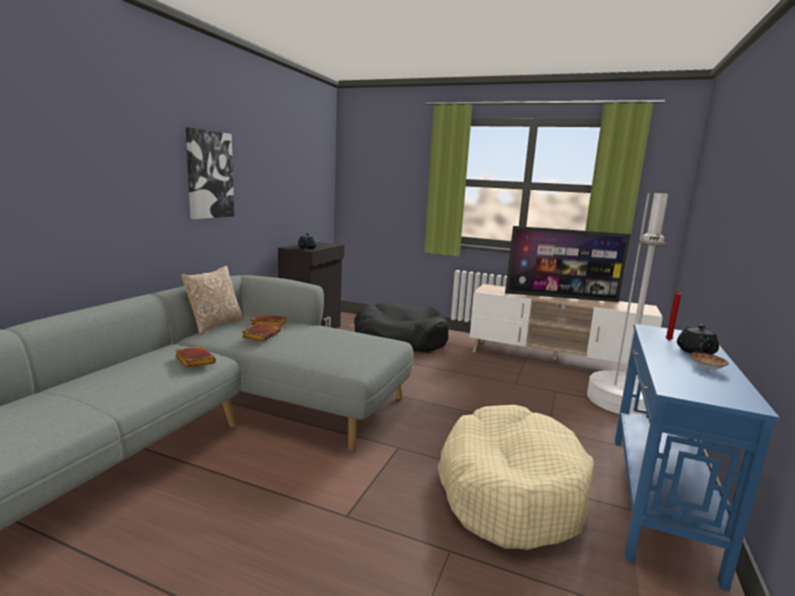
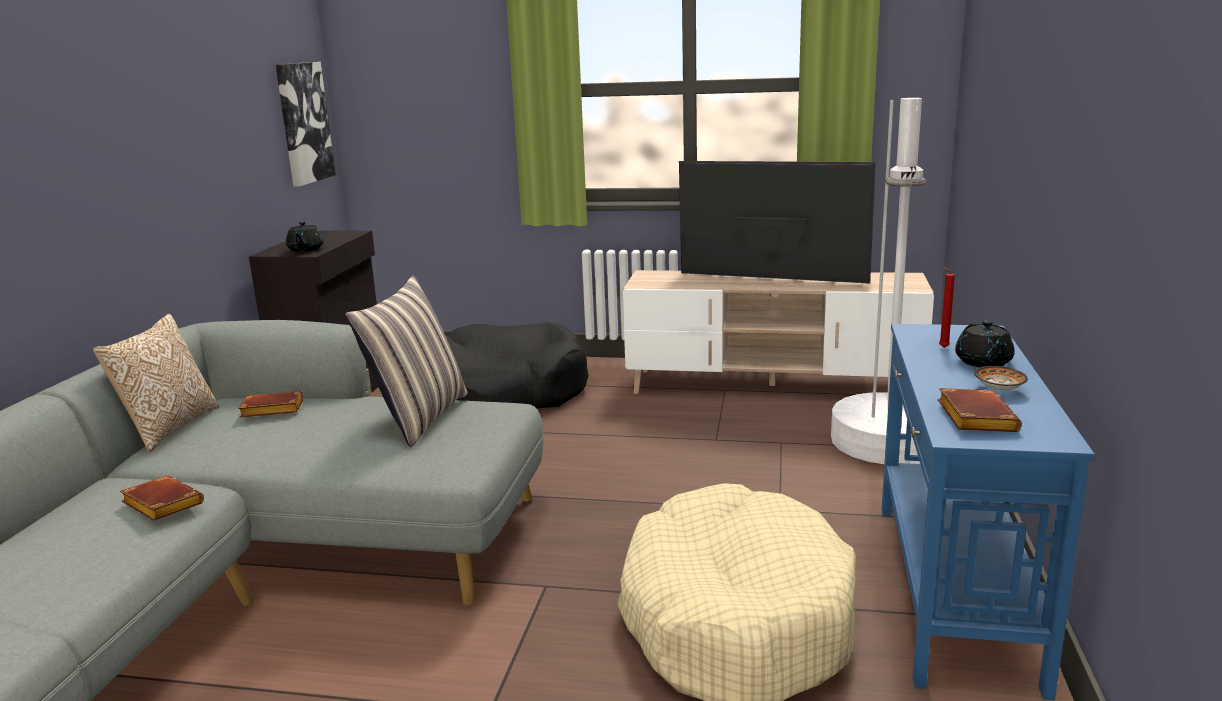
camera: 10 degrees left, 5 degrees up
(209, 175) = (102, 144): picture -> picture (303, 123)
(261, 335) = (267, 435): brown book -> brown book (973, 417)
(344, 339) = (419, 417): none -> pillow
(561, 297) = (770, 279): television -> television turned 150 degrees counterclockwise

